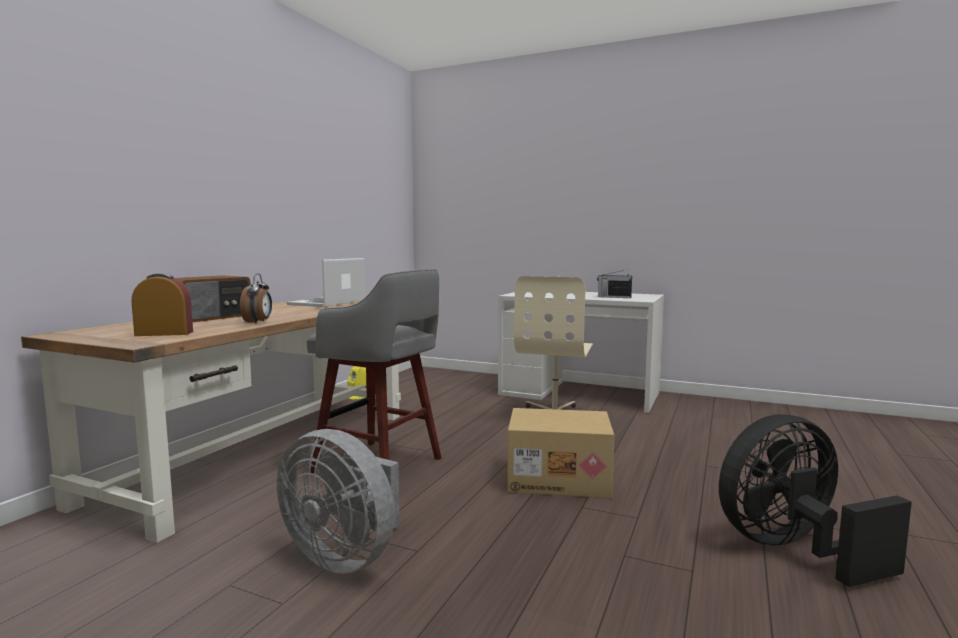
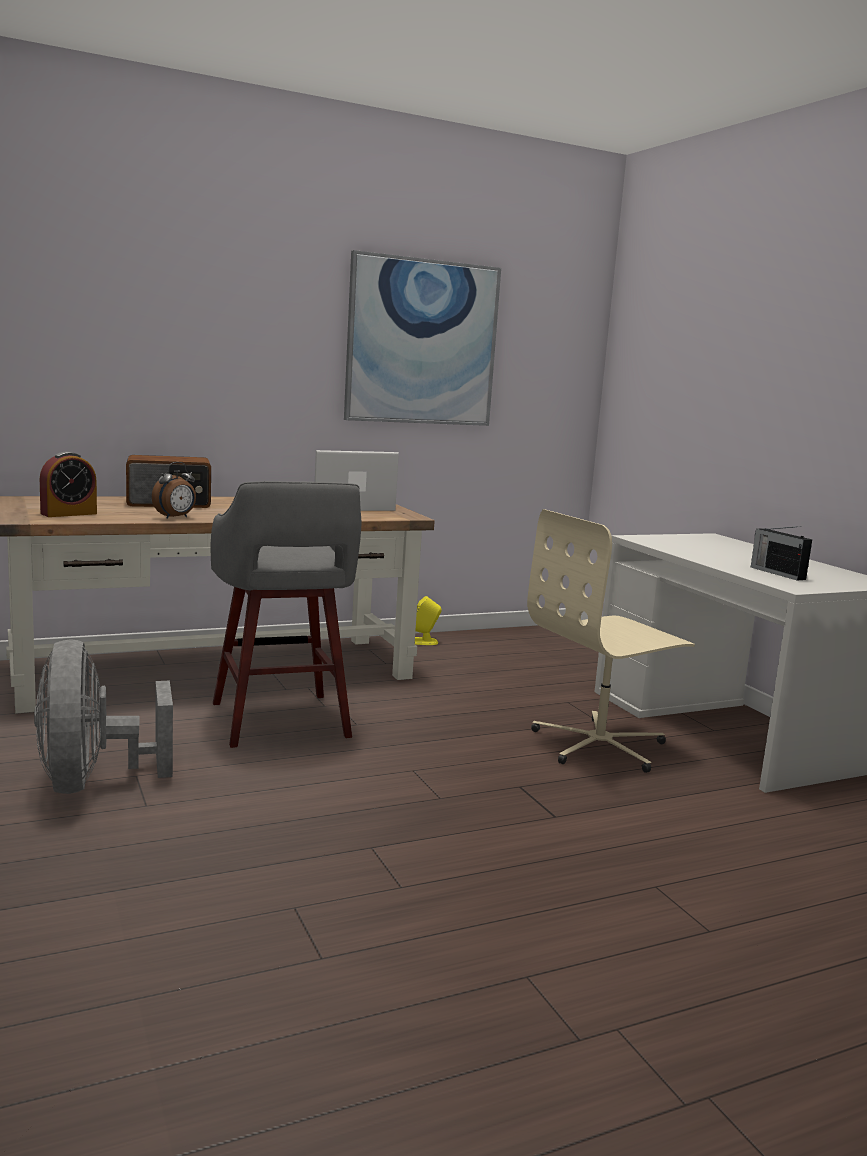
camera: 40 degrees right, 5 degrees up
(164, 333) = (69, 514): alarm clock -> alarm clock turned 105 degrees clockwise
(331, 183) = (422, 342): none -> picture
(559, 479) = (419, 811): cardboard box -> none
(792, 549) = (492, 1016): black fan -> none

